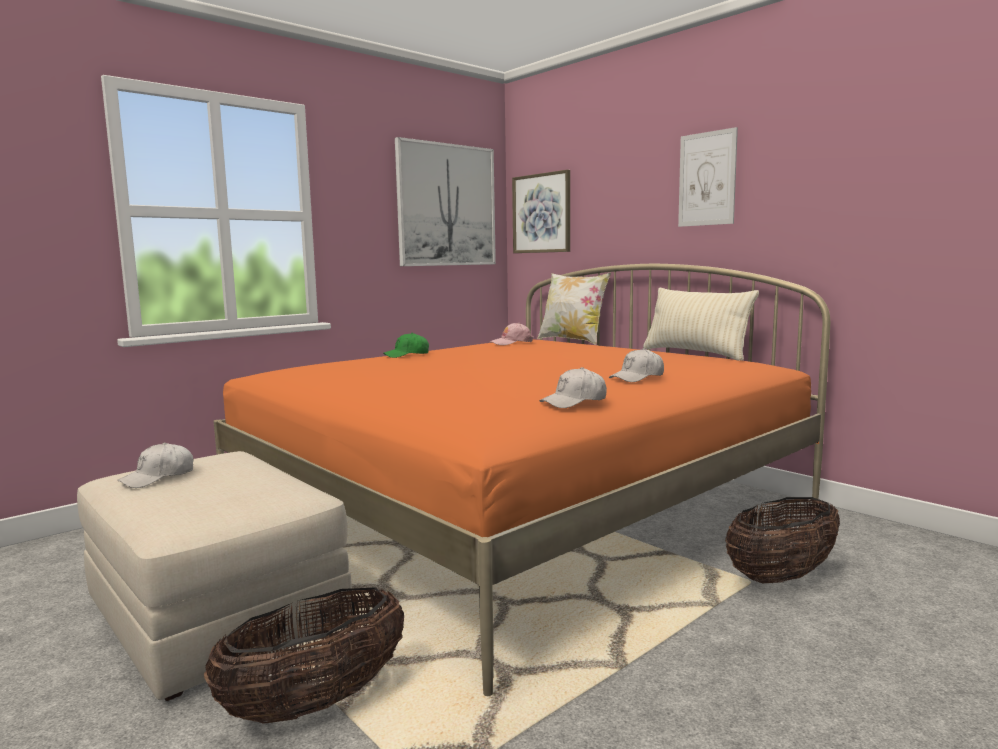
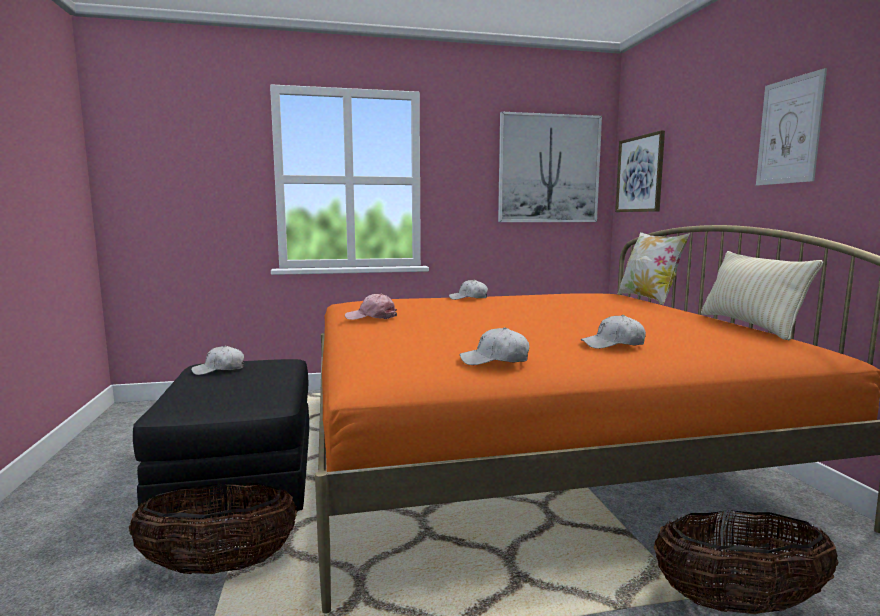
camera: 30 degrees right, 0 degrees up
(217, 615) = (241, 477): beige ottoman -> black ottoman
(407, 355) = (468, 298): green cap -> white cap
(511, 343) = (579, 295): pink cap -> pink cap (371, 317)

